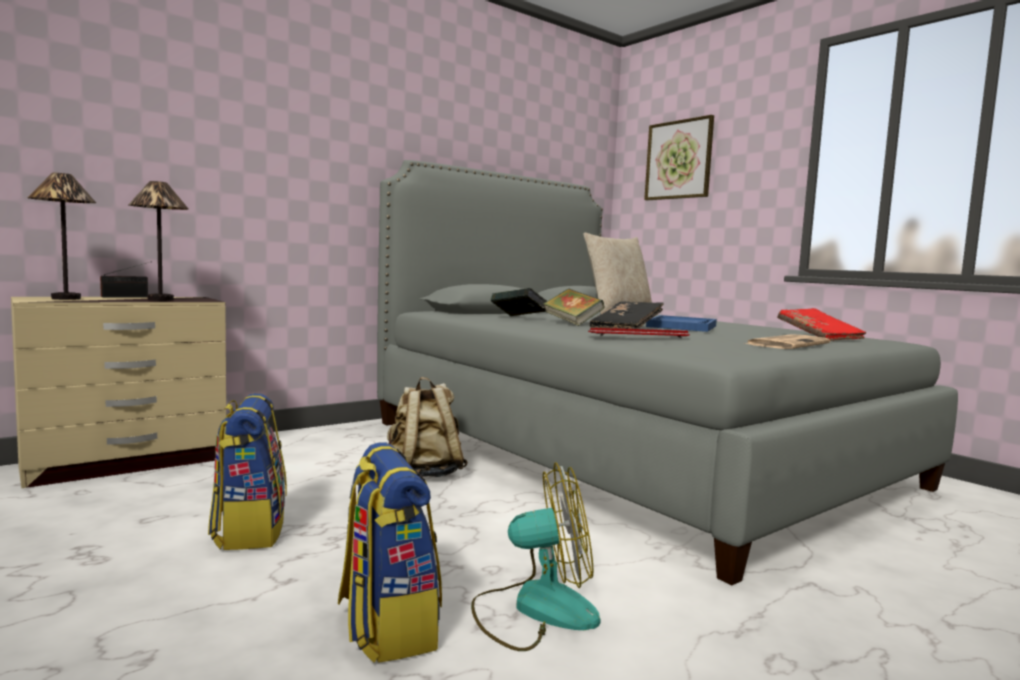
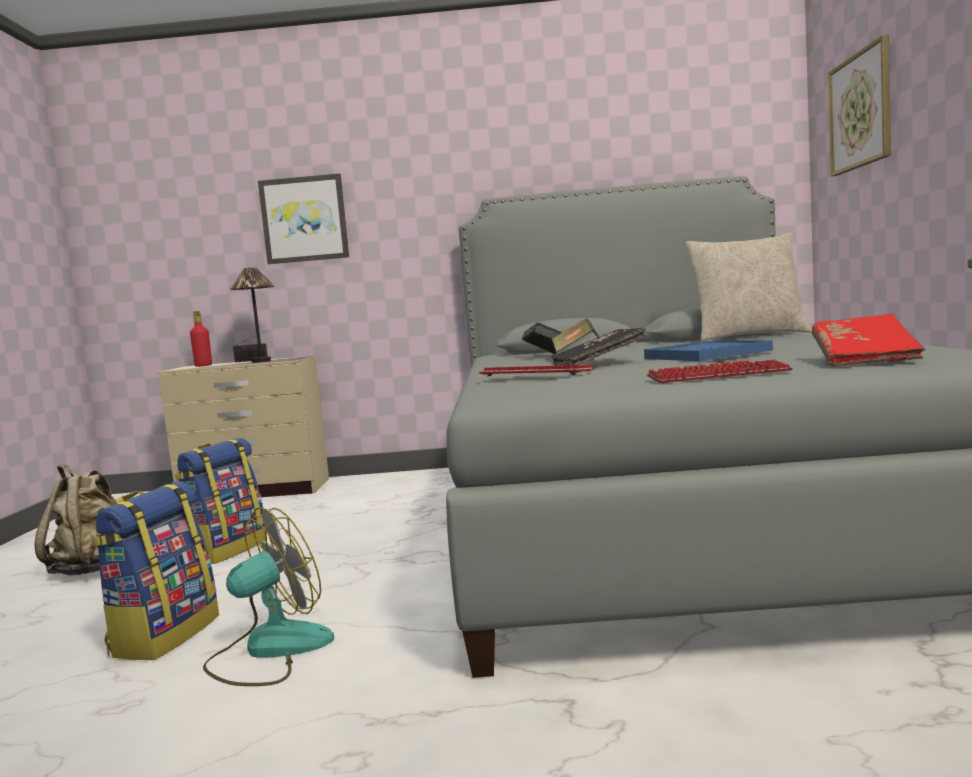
camera: 40 degrees right, 0 degrees up
(65, 298) = (203, 365): table lamp -> red bottle
(204, 135) = (304, 219): none -> picture
(424, 474) = (425, 520): beige backpack -> beige backpack (95, 569)
(535, 609) = (269, 650): fan -> fan turned 75 degrees counterclockwise
(787, 344) = (718, 375): newspaper -> keyboard

